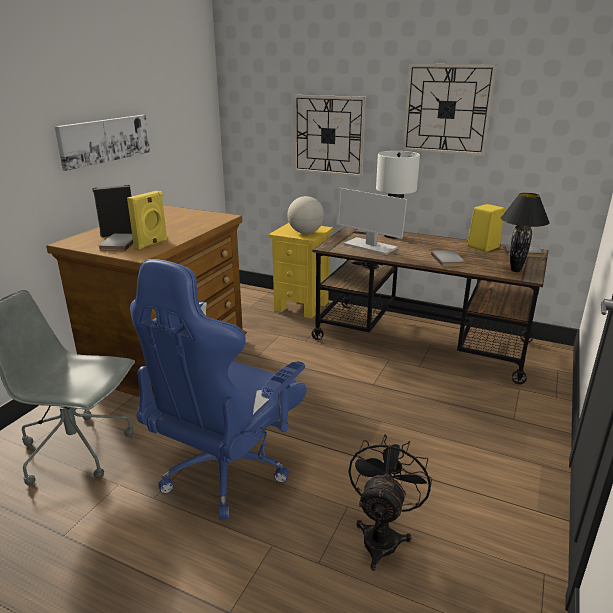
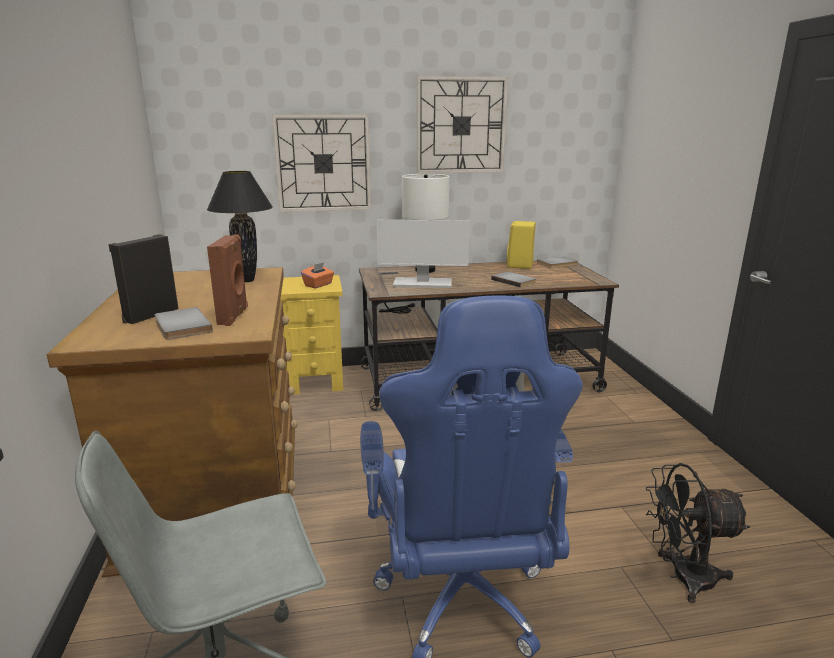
camera: 35 degrees left, 5 degrees down
(105, 140) = (72, 173): picture -> none
(152, 244) = (234, 316): yellow speaker -> brown speaker
(305, 232) = (318, 285): globe -> orange tissue box
(382, 536) = (682, 577): black fan -> black fan turned 75 degrees counterclockwise
(516, 270) = (580, 278): black table lamp -> black table lamp (248, 280)

